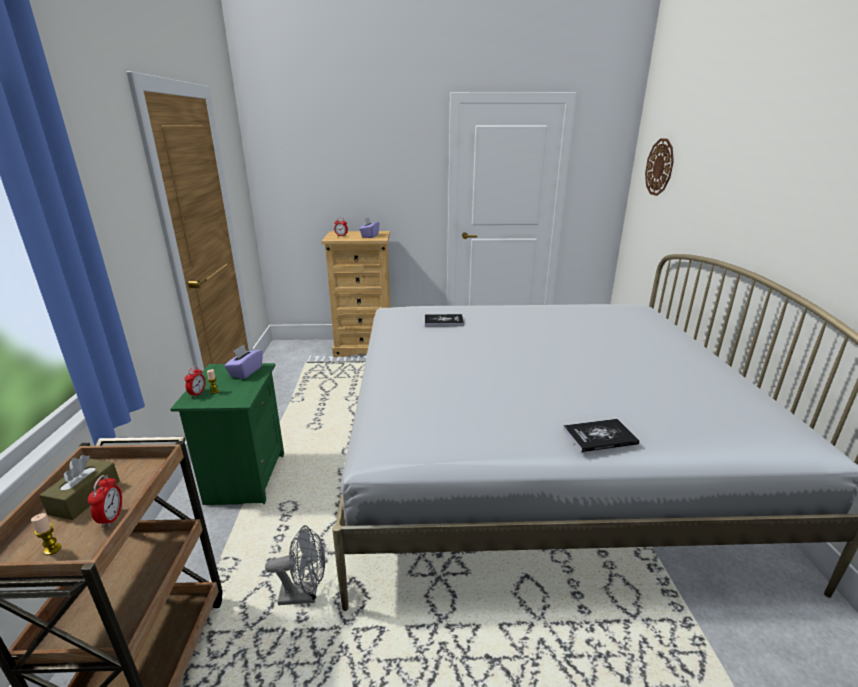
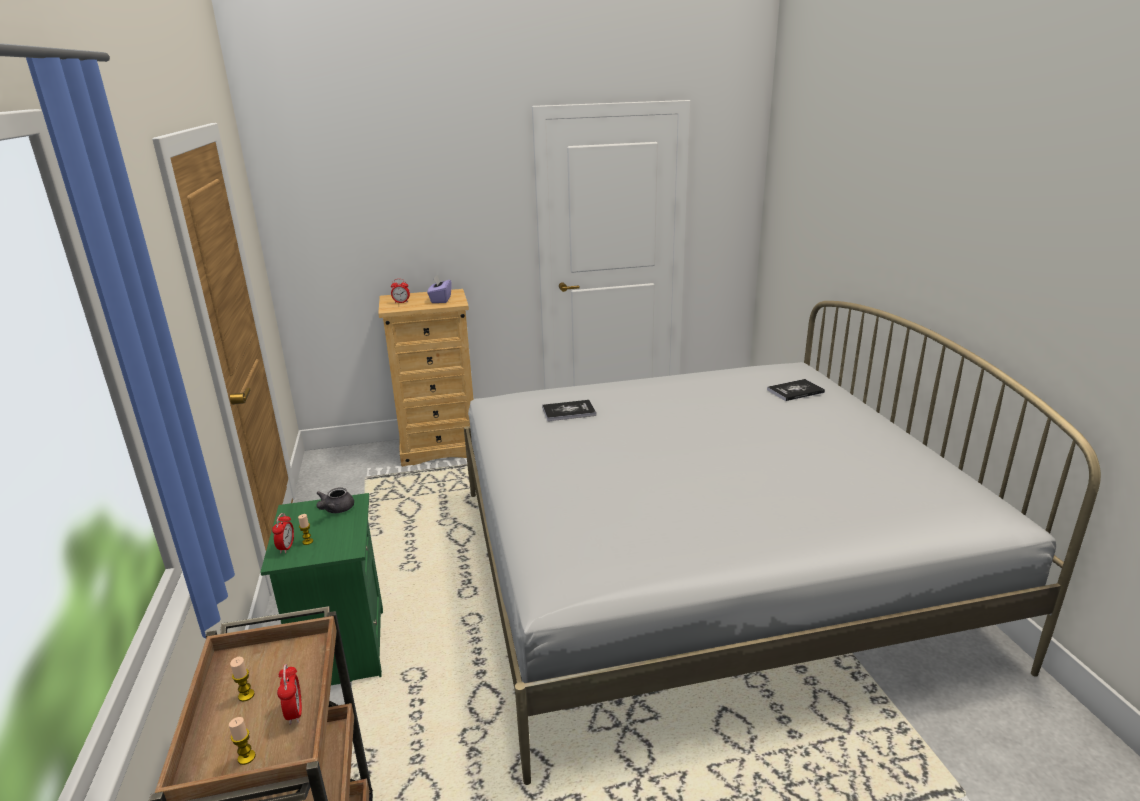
camera: 10 degrees left, 0 degrees up
(85, 497) = (246, 695): brown tissue box -> candle
(245, 372) = (335, 510): purple tissue box -> grey teapot
(305, 594) = (472, 775): grey fan -> none
(599, 436) = (793, 538): book -> book (795, 391)
(659, 167) = (799, 192): wall clock -> none

